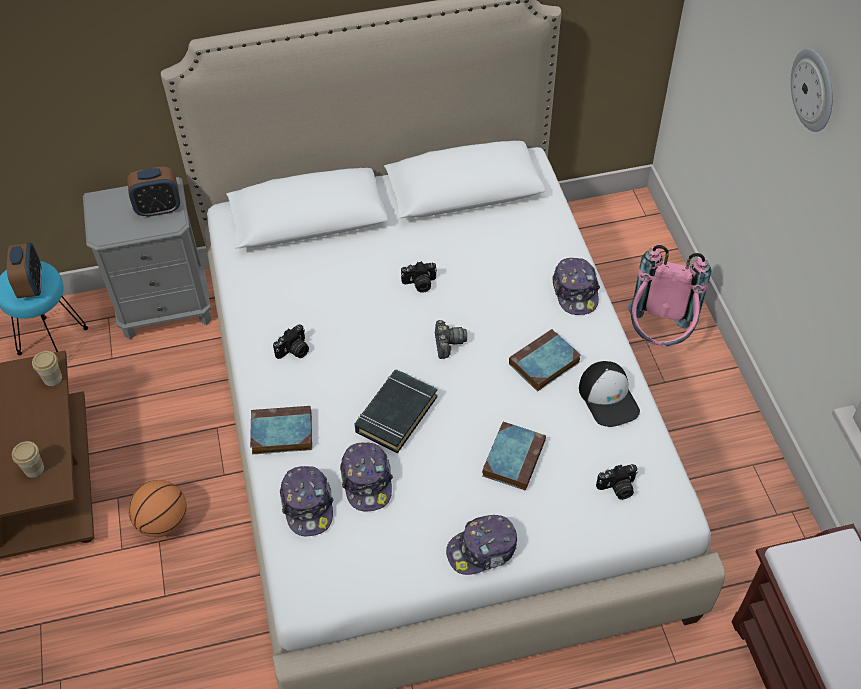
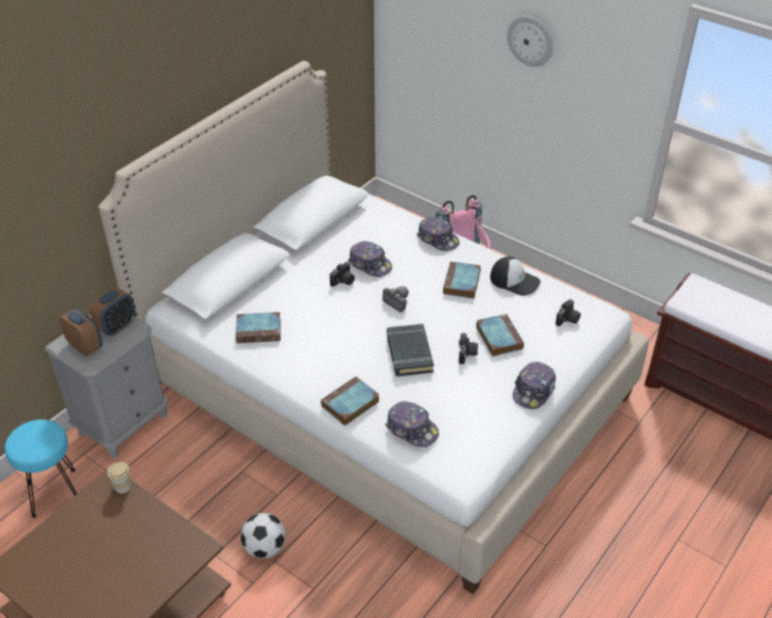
camera: 40 degrees left, 10 degrees down
(31, 286) = (42, 438): alarm clock -> alarm clock (85, 346)
(34, 469) = (173, 546): cup -> none
(163, 522) = (264, 548): basketball -> football
(282, 292) = (260, 330): none -> book
(294, 351) = (306, 357): camera -> camera (467, 354)
(367, 481) = (432, 396): cap -> cap (370, 264)

